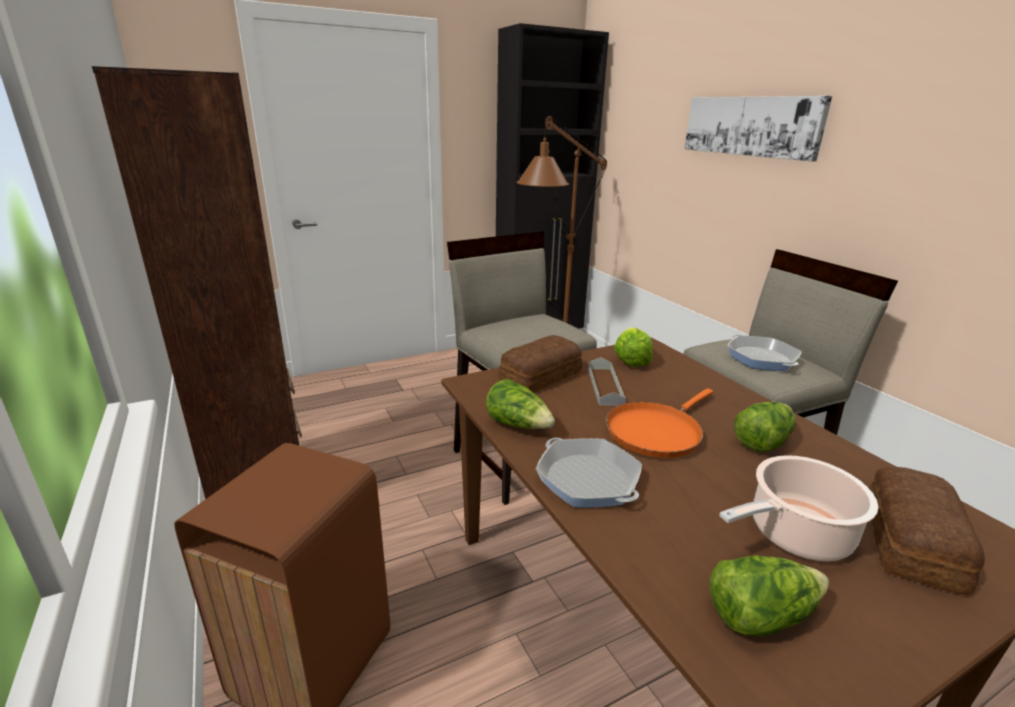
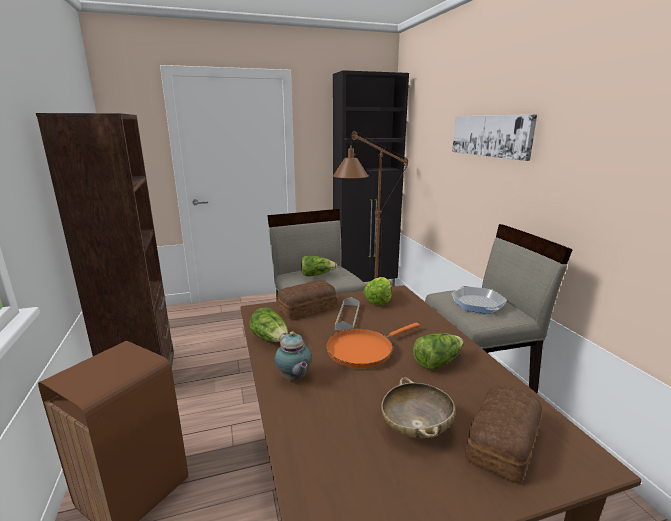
camera: 10 degrees right, 5 degrees down
(587, 479) = (294, 378): frying pan -> teapot
(759, 614) = (353, 477): lettuce -> lettuce (317, 275)
(794, 534) = (416, 427): cooking pot -> beige bowl

